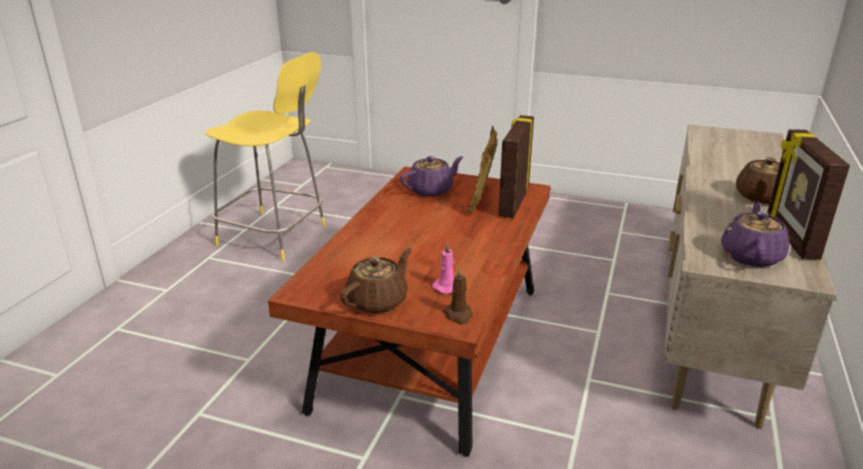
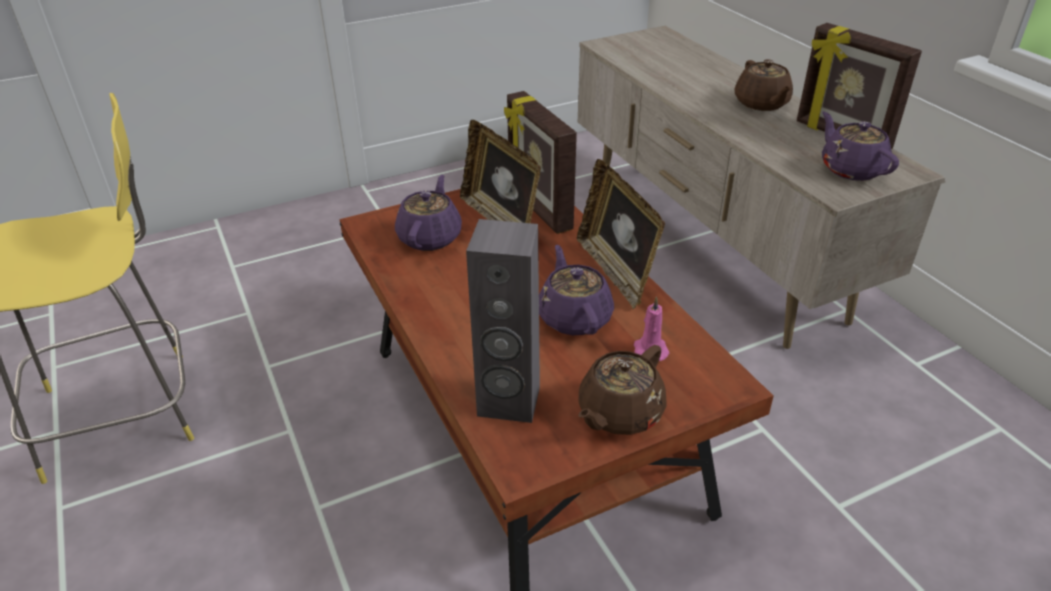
camera: 45 degrees left, 10 degrees up
(339, 268) = (508, 402): none -> grey speaker
(378, 301) = (619, 413): brown teapot -> brown teapot turned 135 degrees counterclockwise
(436, 254) = (574, 317): none -> purple teapot
(459, 315) = (712, 375): brown candle -> none
(500, 247) = (616, 271): none -> picture frame

